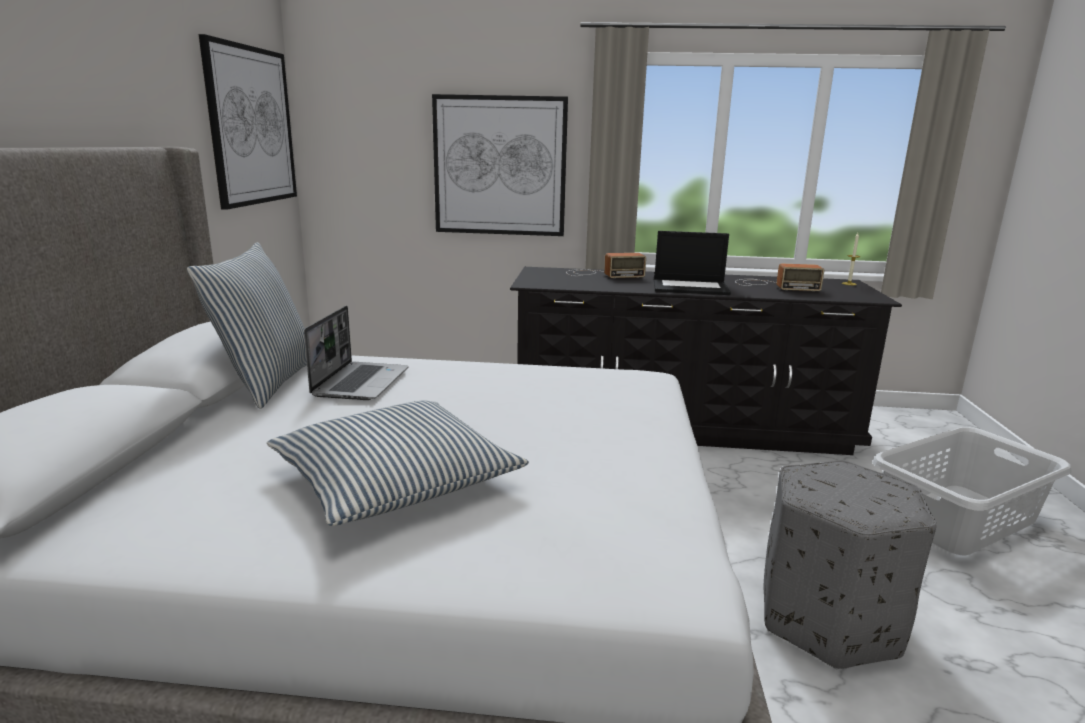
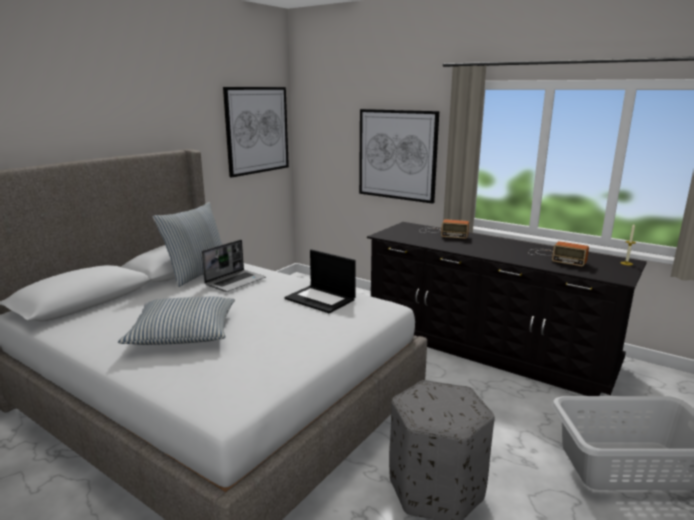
camera: 30 degrees right, 0 degrees up
(691, 287) = (485, 250): laptop -> laptop (321, 299)

